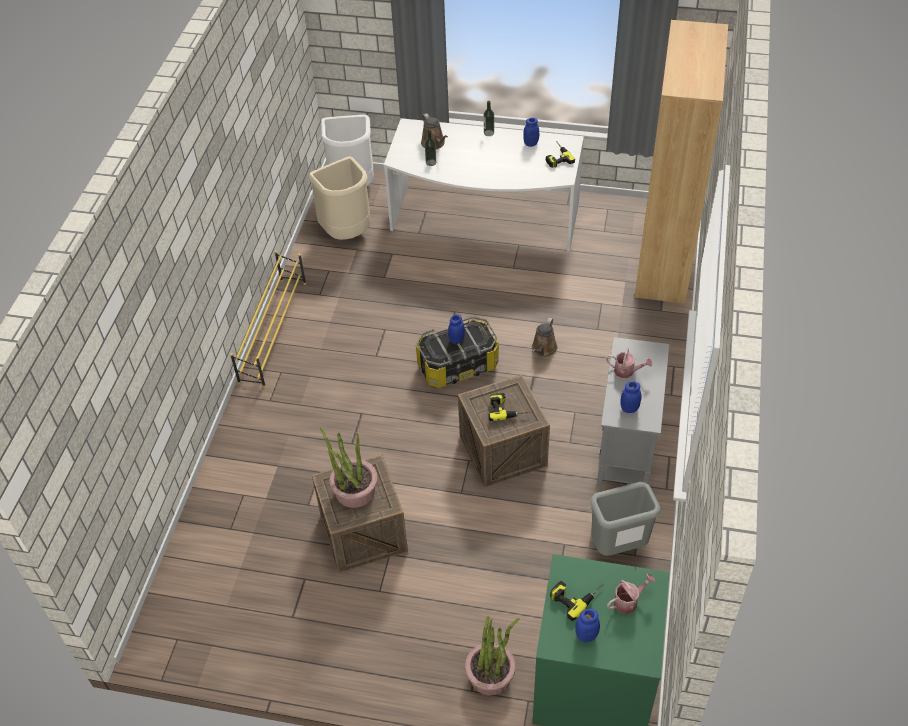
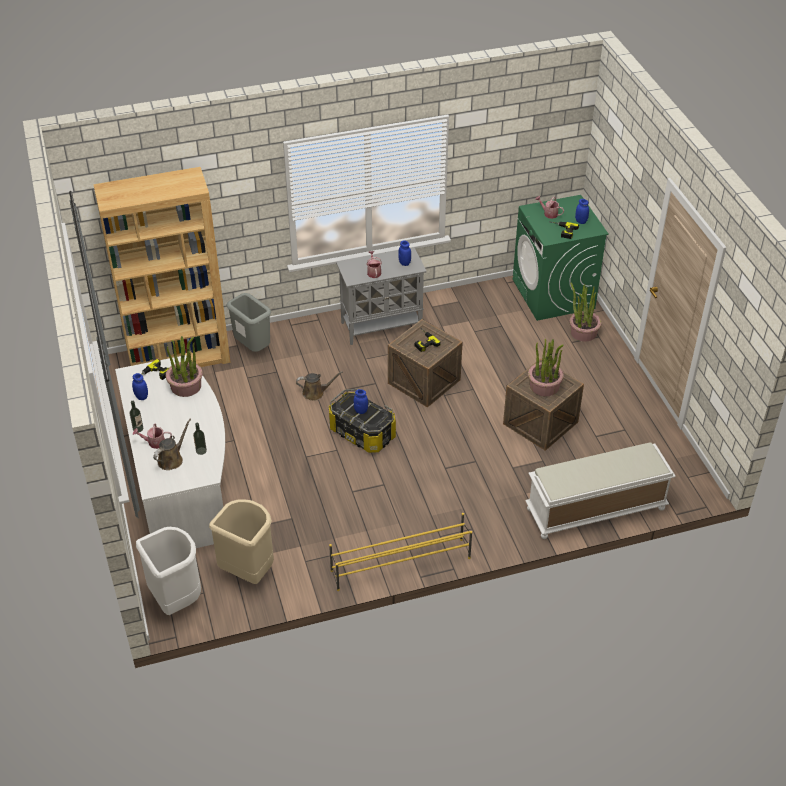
camera: 120 degrees left, 5 degrees down
(209, 517) = (595, 509): none -> white bench
(463, 138) = (154, 442): none -> watering can
(526, 173) = (186, 386): none -> potted plant
(618, 547) = (459, 309): grey trash can -> grey trash can (253, 348)

